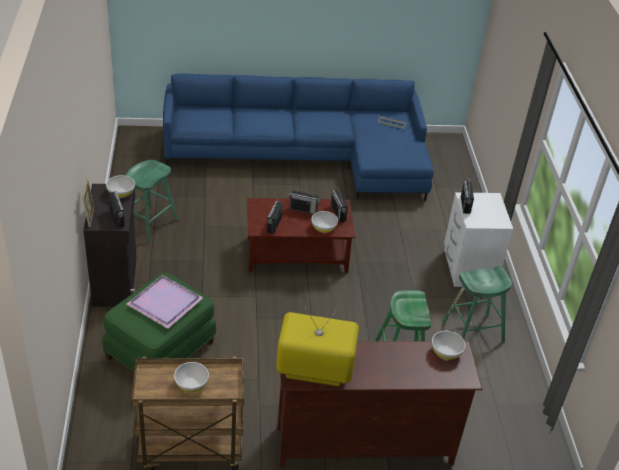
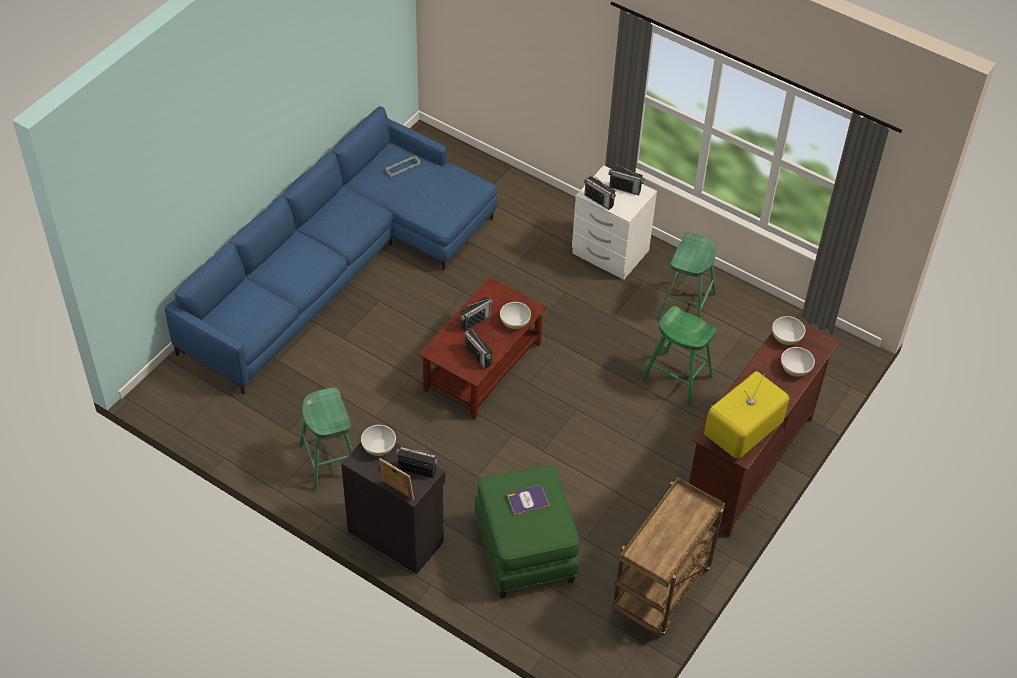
camera: 50 degrees left, 10 degrees up
(165, 301) = (528, 500): purple tray -> book
(191, 384) = (674, 531): white bowl -> white bowl (795, 368)
(338, 213) = (503, 298): radio -> radio (625, 188)

